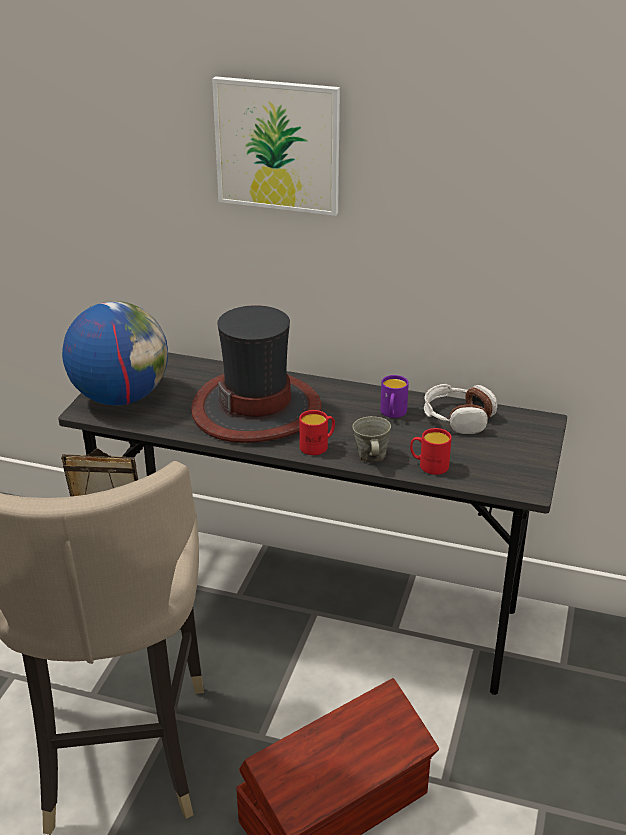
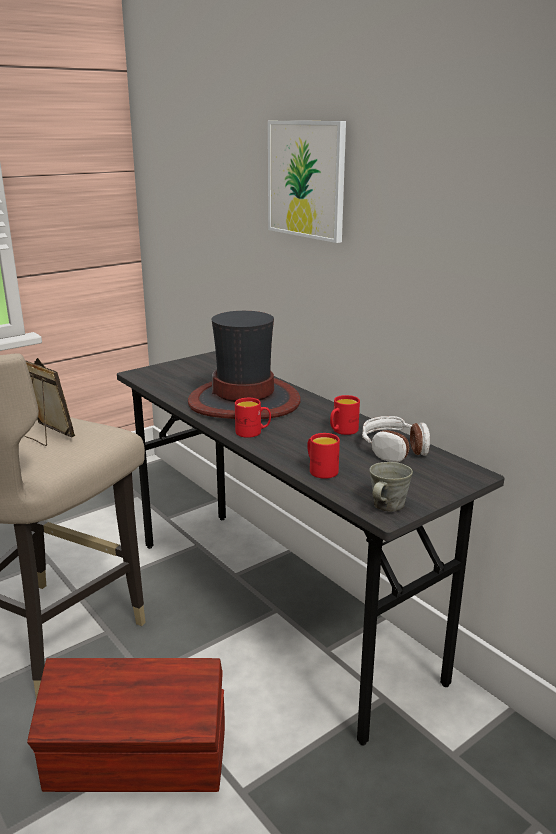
camera: 35 degrees right, 10 degrees down
(120, 397) = (169, 373): globe -> none
(371, 457) = (282, 451): grey mug -> grey mug (387, 506)
(392, 414) = (342, 431): purple mug -> red mug

